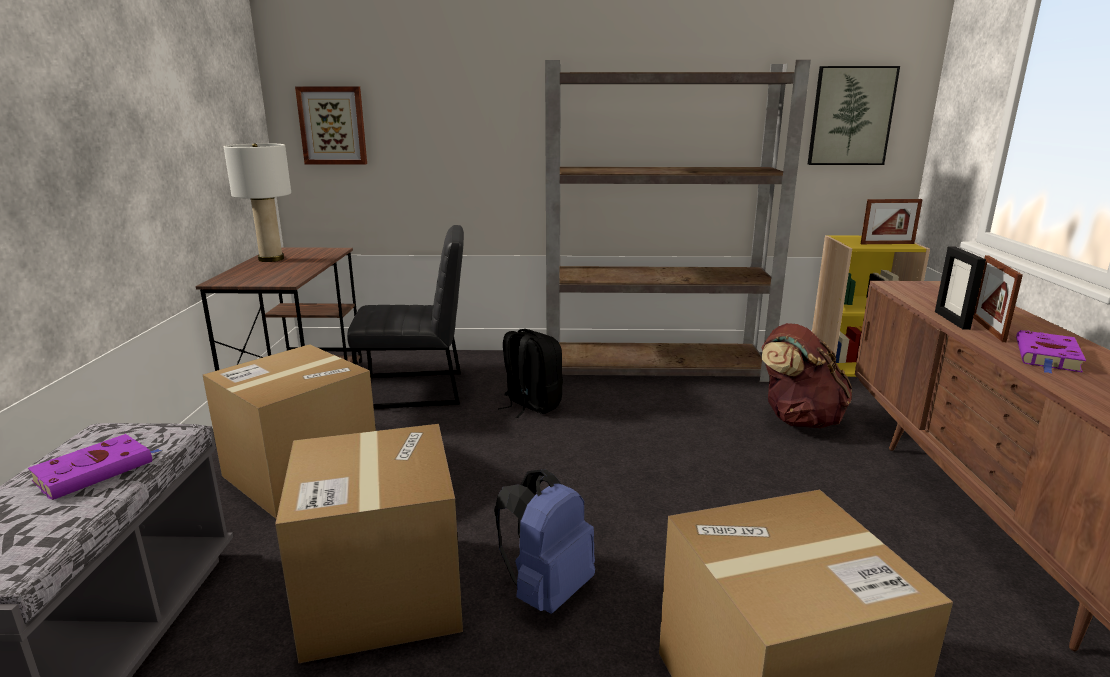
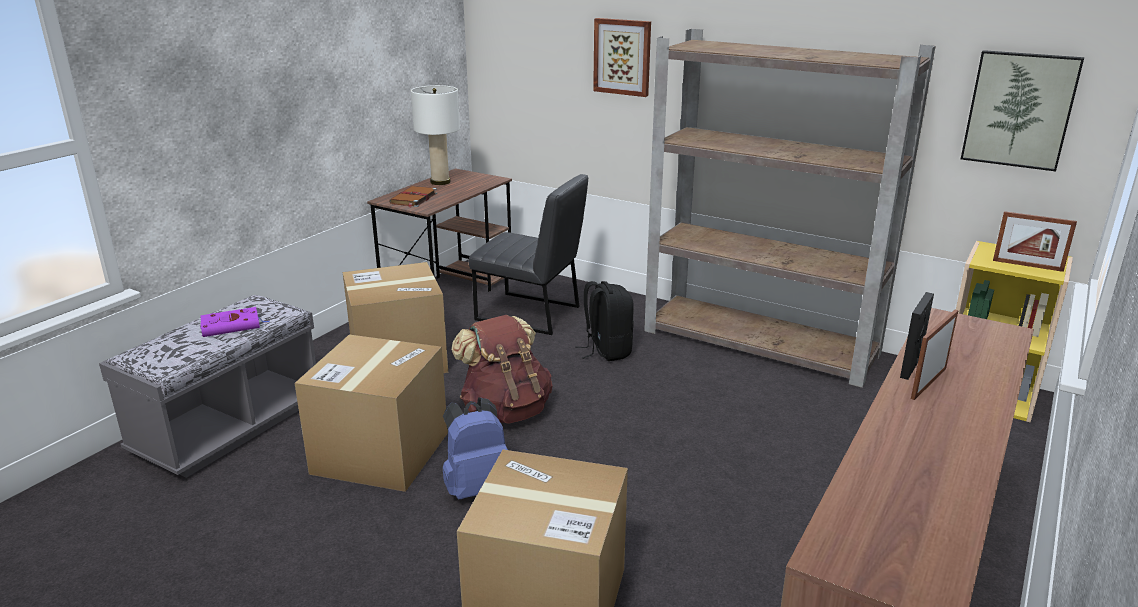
camera: 30 degrees right, 5 degrees up
(257, 276) = (413, 199): none -> brown book
(333, 125) = (513, 68): picture -> picture (622, 57)
(798, 419) = (837, 430): brown backpack -> brown backpack (505, 410)
(1048, 357) = (921, 423): purple book -> none

